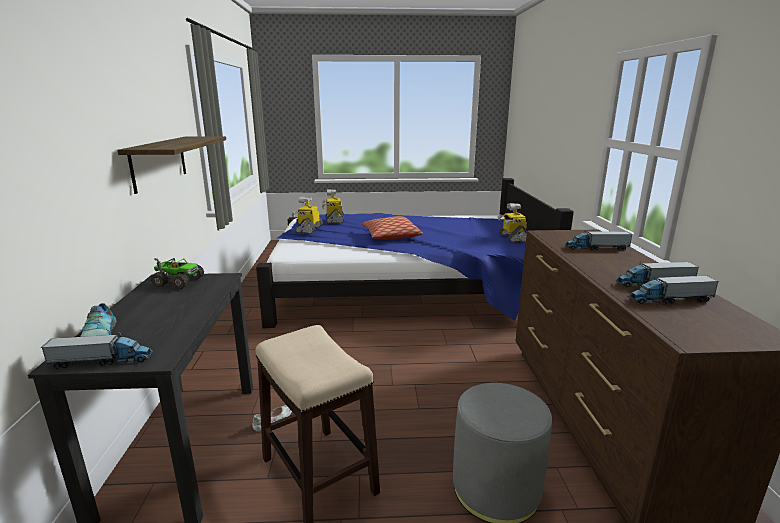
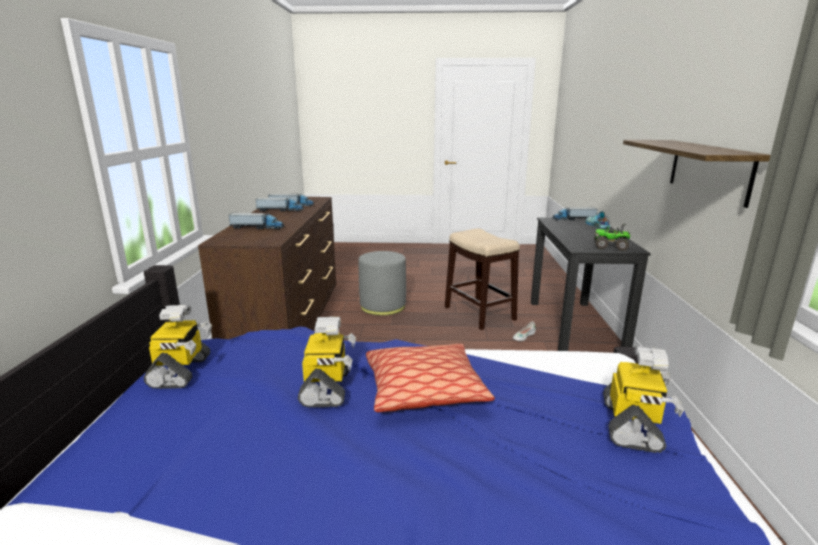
camera: 175 degrees left, 0 degrees up
(334, 220) = (608, 501): toy robot -> toy robot (327, 388)

